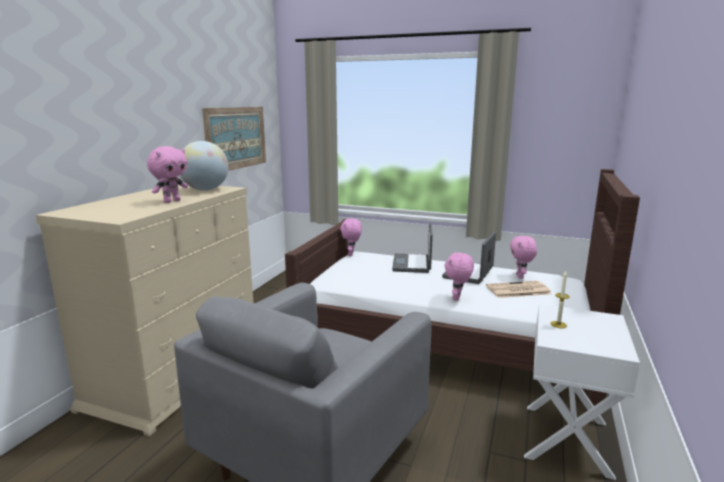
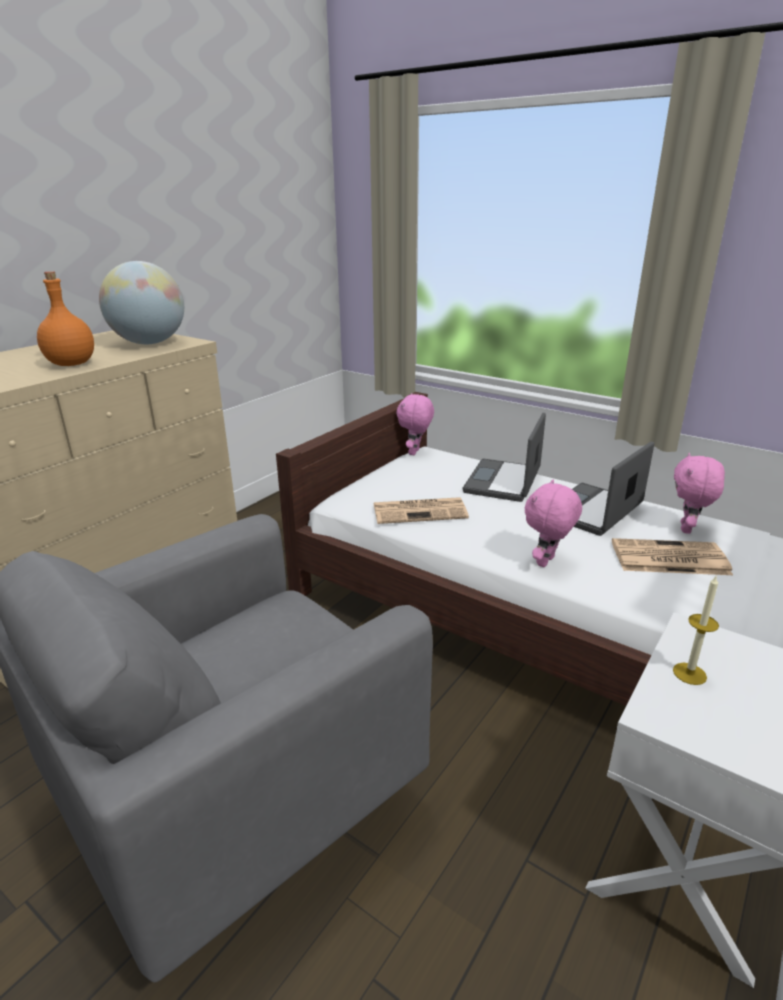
camera: 15 degrees right, 10 degrees up
(172, 201) = (71, 364): pink plush toy -> orange bottle
(236, 138) = (249, 252): picture -> none
(374, 282) = (421, 511): none -> newspaper

